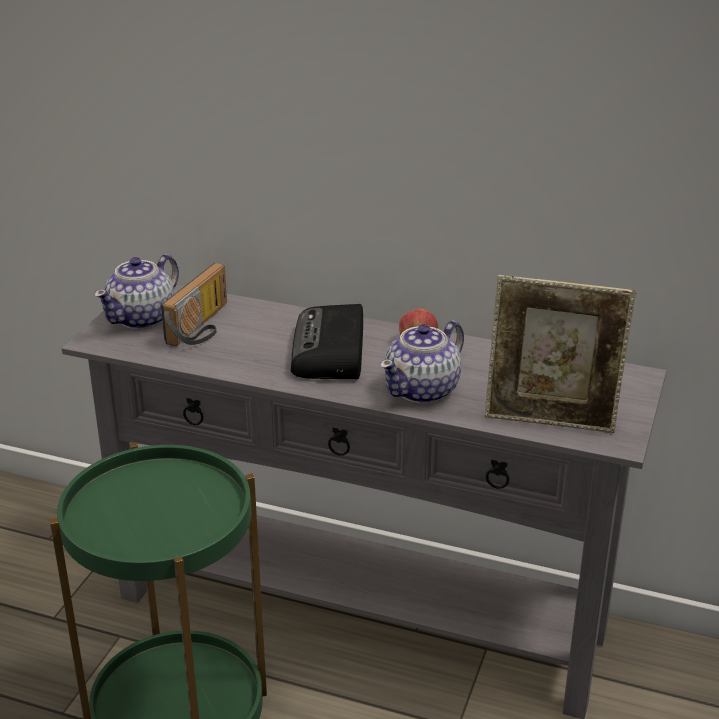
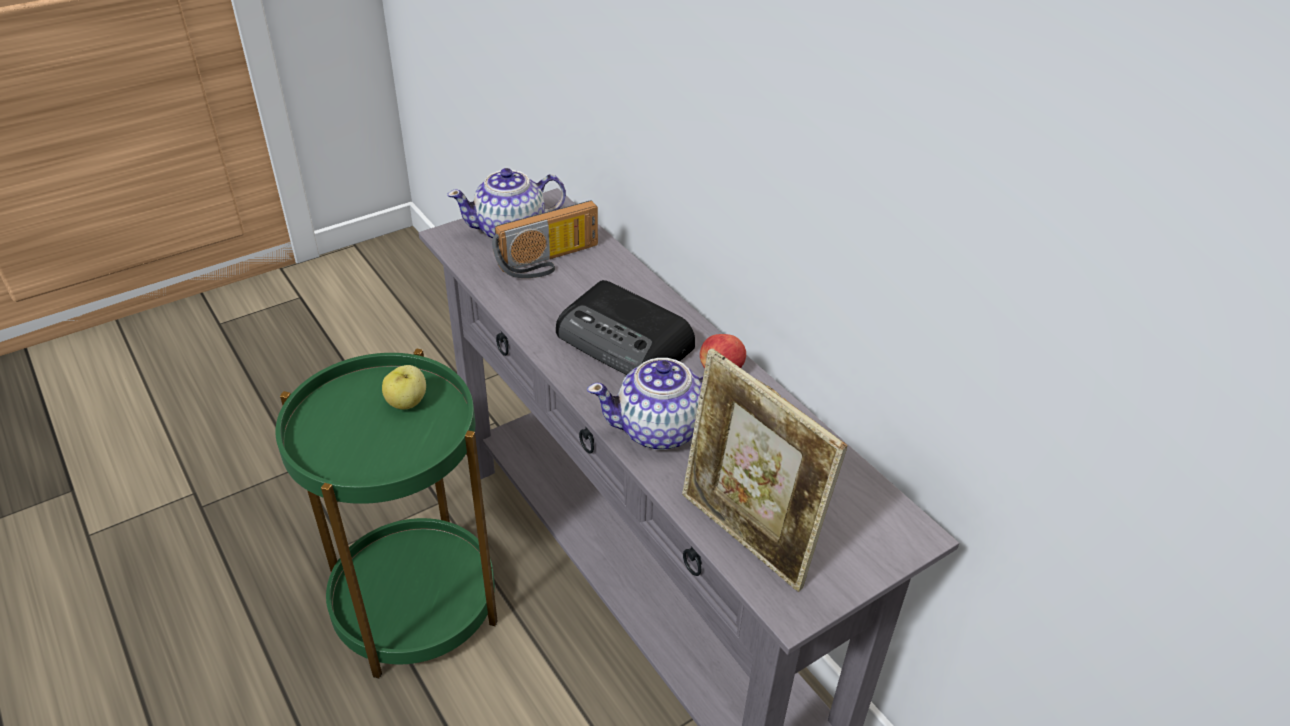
camera: 35 degrees right, 10 degrees up
(161, 486) = (407, 402): none -> apple
(330, 352) = (625, 342): radio -> radio turned 90 degrees counterclockwise

